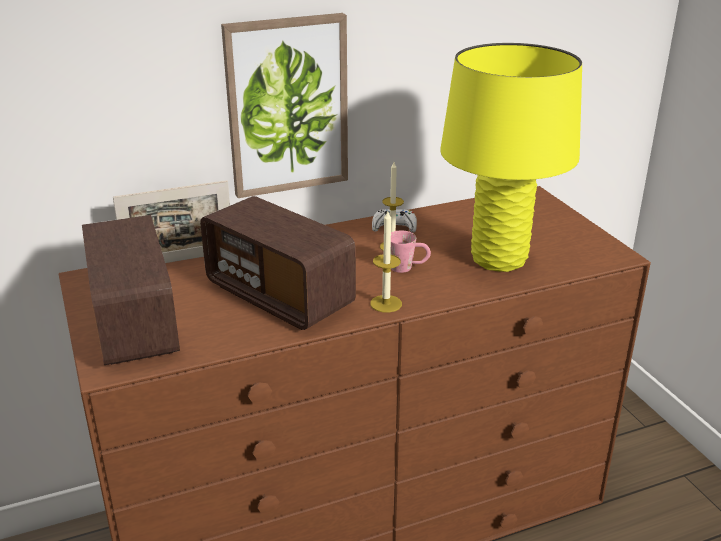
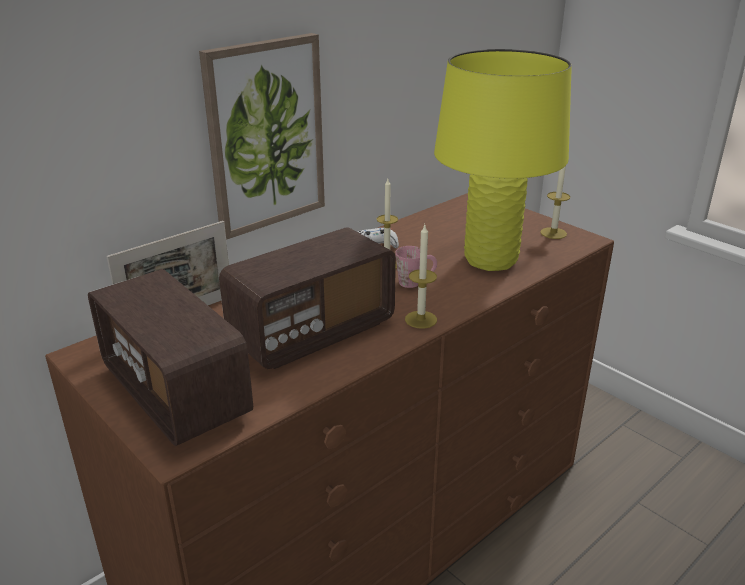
camera: 20 degrees left, 0 degrees up
(279, 296) = (312, 333): radio -> radio turned 60 degrees counterclockwise
(587, 243) = (553, 233): none -> candle

